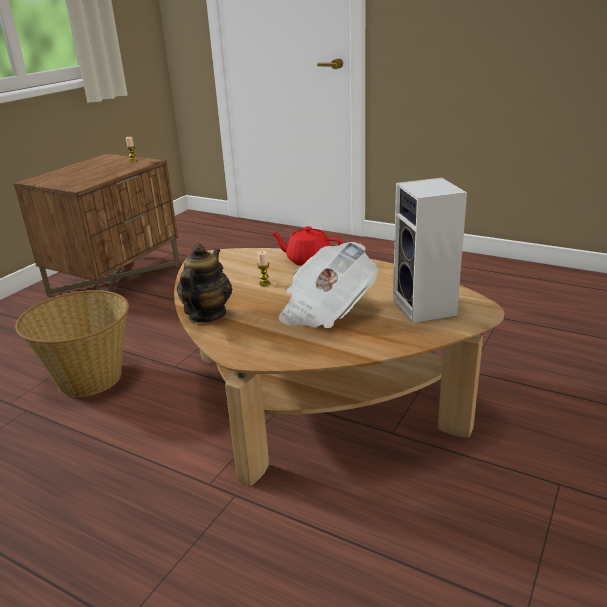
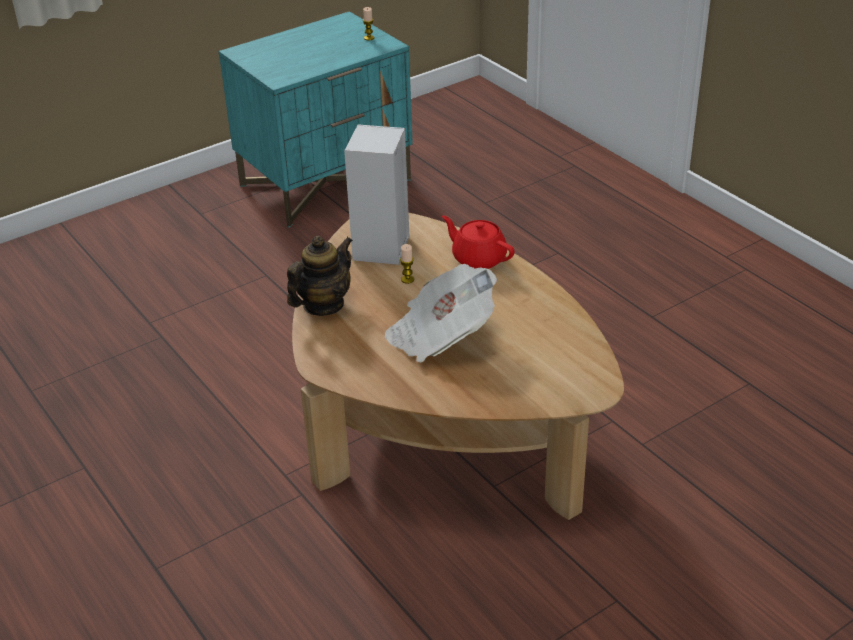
camera: 25 degrees right, 10 degrees up
(89, 377) = (235, 316): basket -> none
(116, 280) = (326, 182): brown nightstand -> turquoise nightstand
(426, 308) = (542, 368): speaker -> speaker (382, 250)

